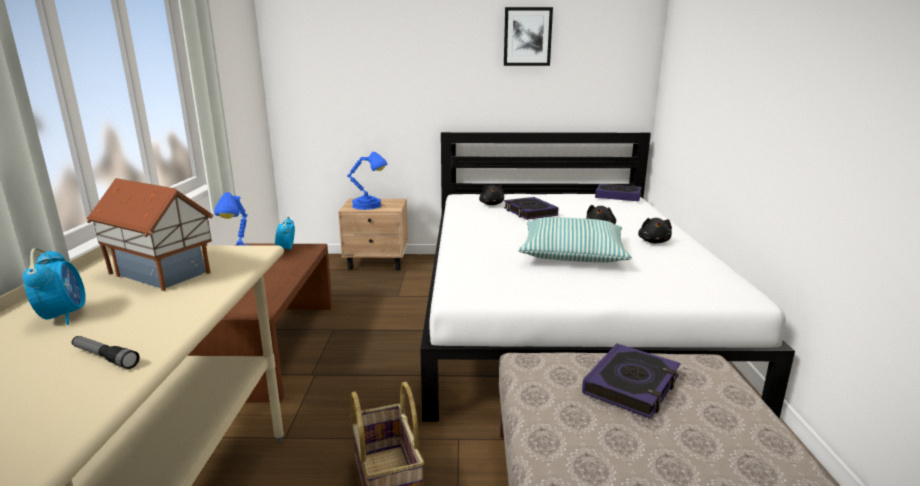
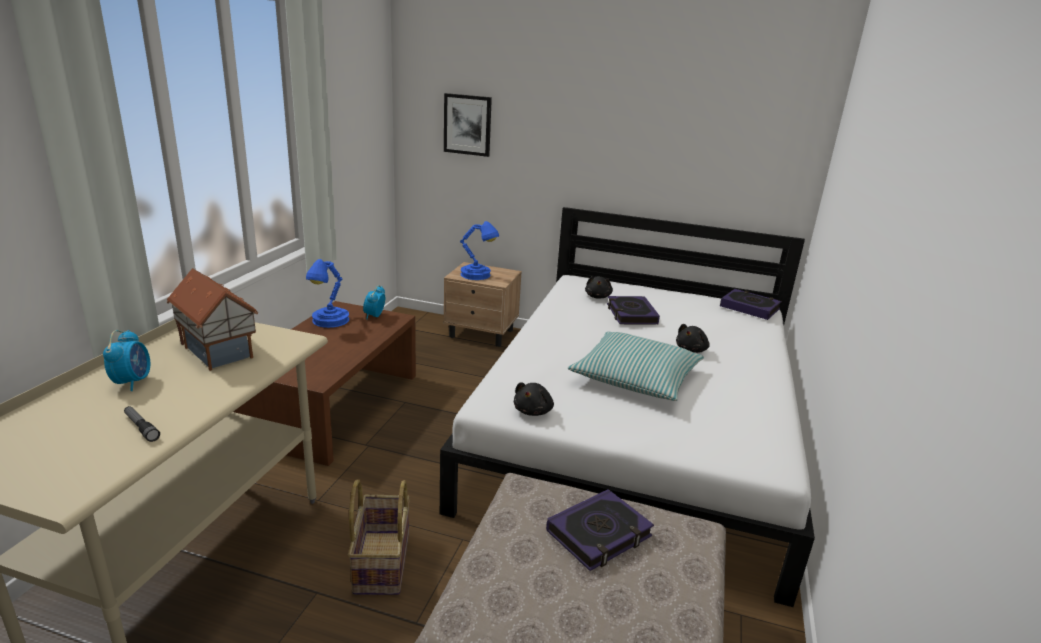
camera: 15 degrees right, 5 degrees up
(527, 37) = (671, 113): picture -> picture (467, 124)
(654, 241) = (738, 379): black plush toy -> black plush toy (533, 411)

